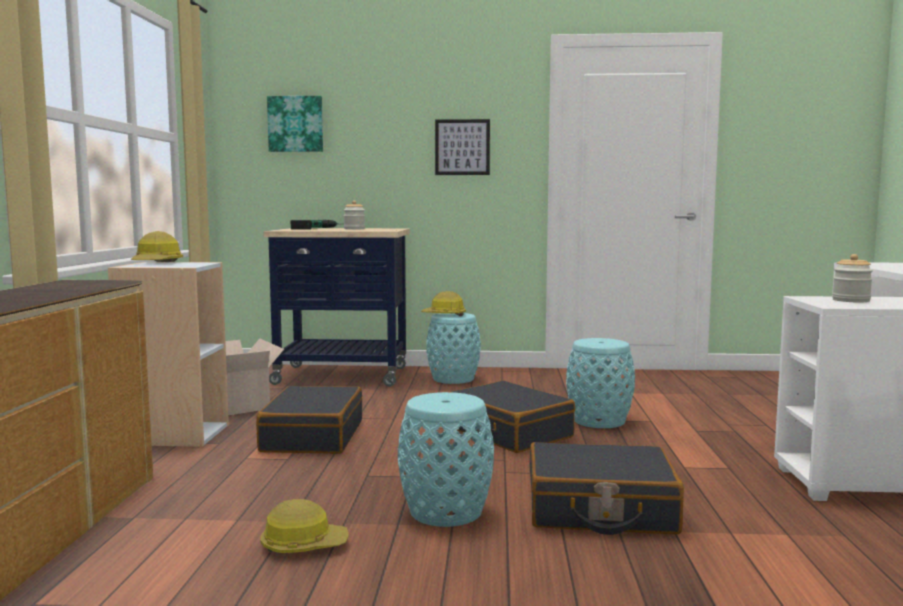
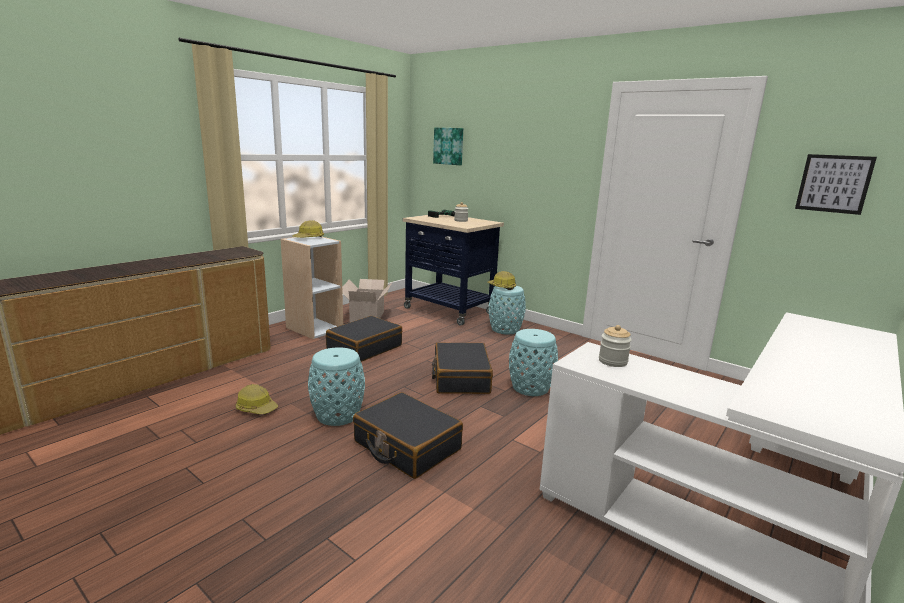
camera: 35 degrees right, 10 degrees up
(462, 147) = (542, 168): picture -> picture (834, 183)

